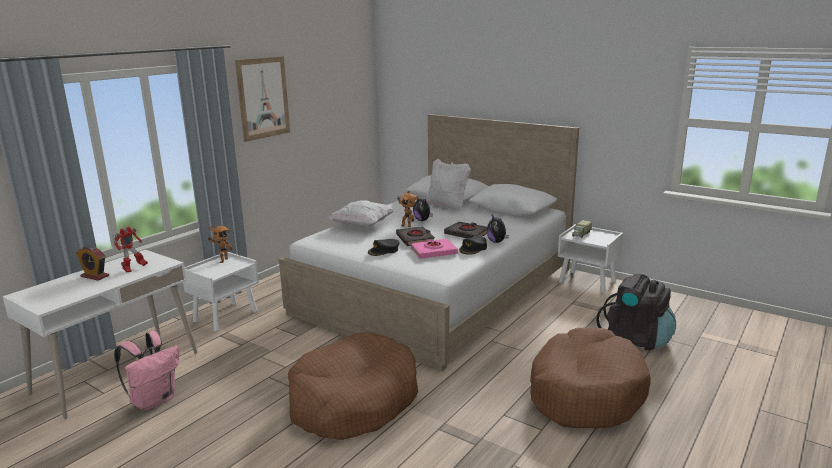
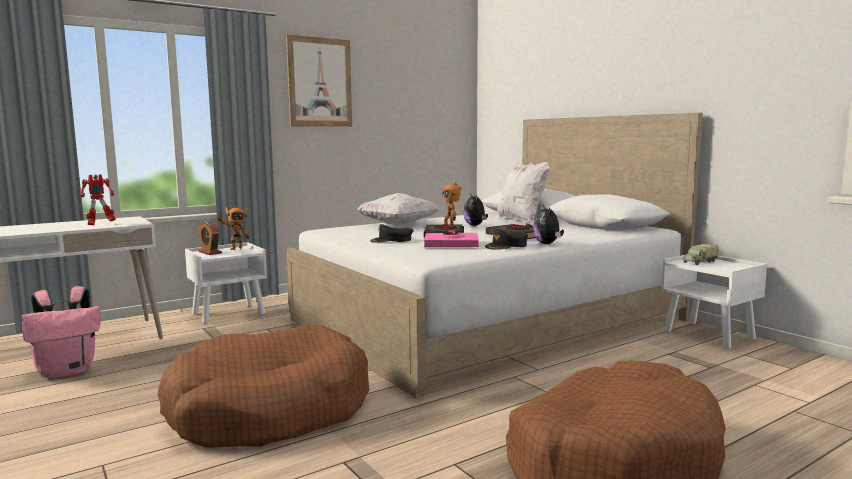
camera: 20 degrees right, 10 degrees down
(95, 276) = (57, 225): alarm clock -> alarm clock (210, 252)
(636, 339) = (749, 407): black backpack -> none

